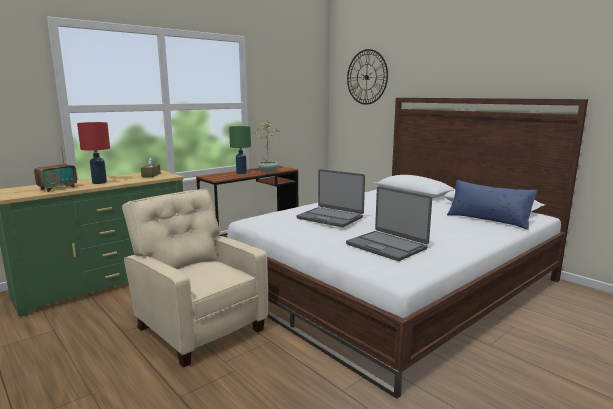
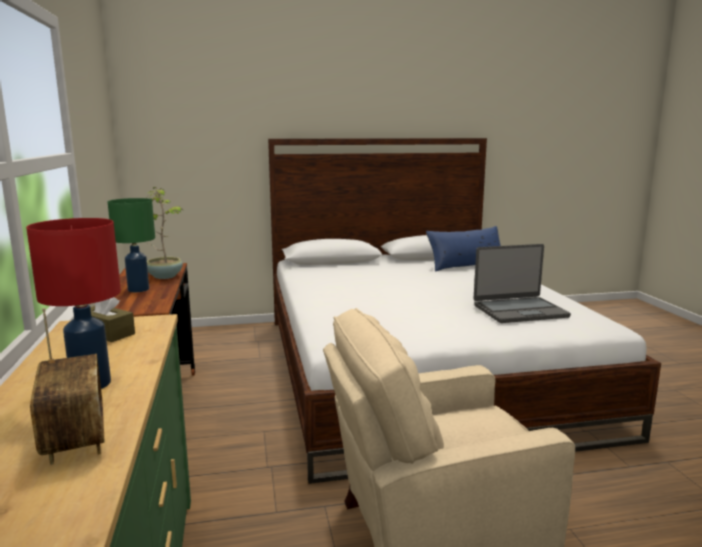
camera: 60 degrees left, 0 degrees up
(330, 218) = (396, 307): laptop -> none
(366, 77) = (200, 108): wall clock -> none

